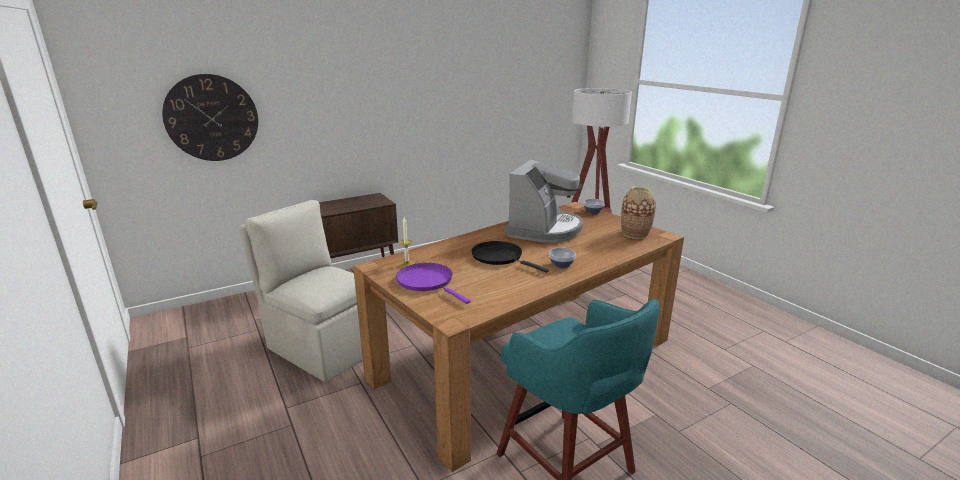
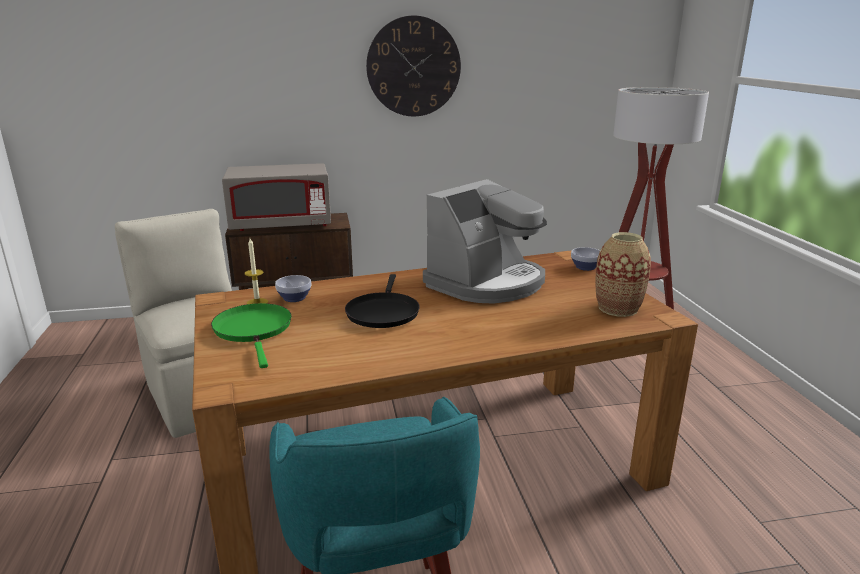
camera: 20 degrees right, 0 degrees up
(212, 118) = (142, 103): wall clock -> wall clock (413, 67)
(339, 207) = (281, 225): none -> grey microwave
(427, 282) = (254, 330): purple frying pan -> green frying pan
(500, 257) = (382, 312): black frying pan -> black frying pan turned 150 degrees counterclockwise
(561, 265) = (455, 337): bowl -> bowl (293, 298)

